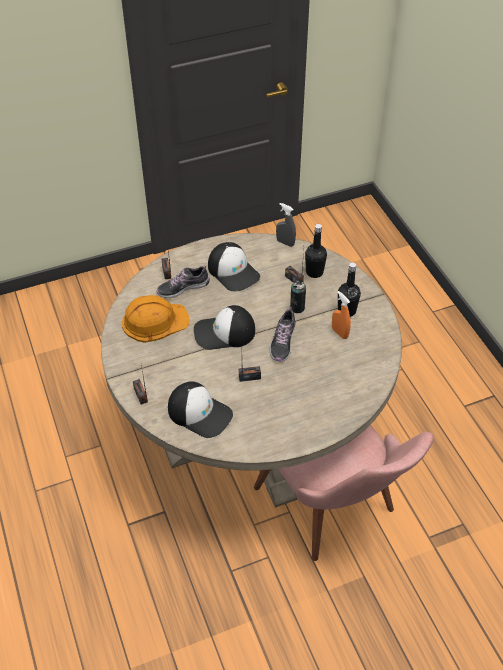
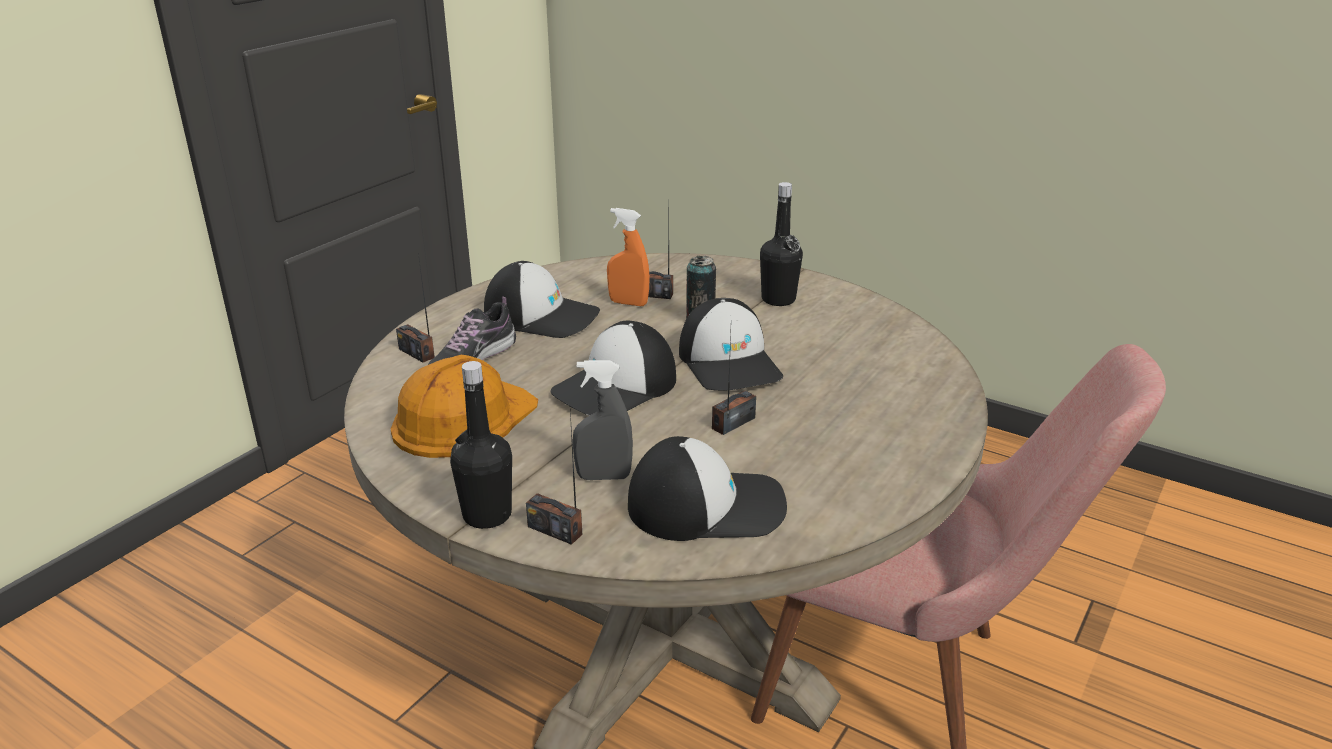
camera: 35 degrees left, 20 degrees down
(283, 342) = (730, 363): shoe -> cap
(285, 243) = (589, 265): grey spray bottle -> grey spray bottle (603, 477)
(314, 272) = (675, 278): black bottle -> black bottle (487, 515)
(339, 333) = (802, 324): orange spray bottle -> orange spray bottle (628, 303)

